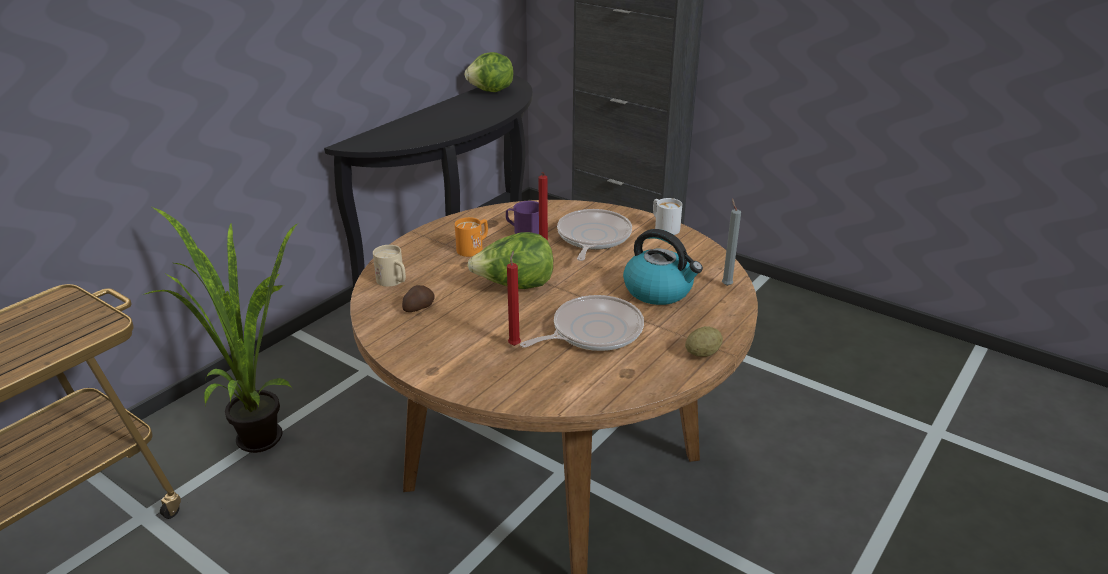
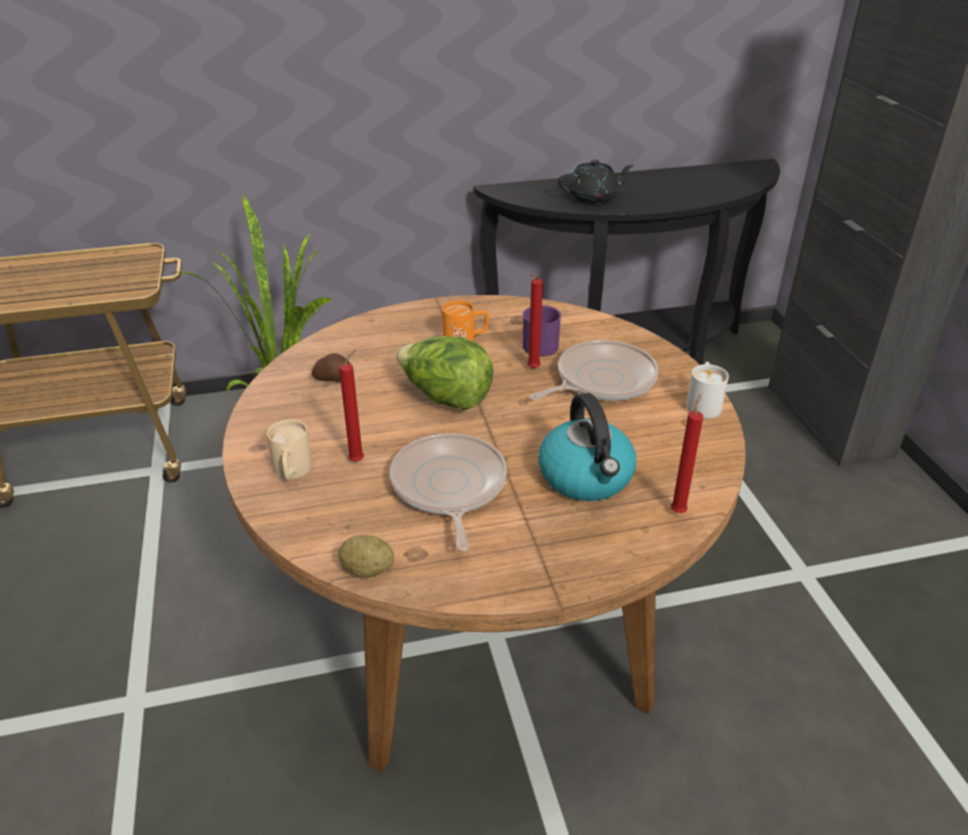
camera: 40 degrees right, 5 degrees up
(394, 282) = (350, 343): beige mug -> beige mug (292, 472)
(429, 131) = (593, 198): none -> black teapot
(491, 91) = (721, 172): lettuce -> none
(593, 332) = (448, 487): frying pan -> frying pan turned 105 degrees counterclockwise
(702, 353) = (526, 580): potato -> potato (367, 570)
(726, 284) = (678, 511): grey candle -> red candle

